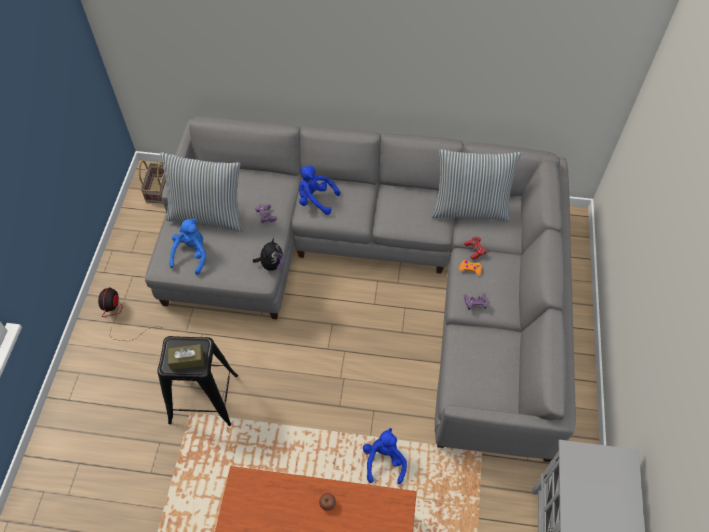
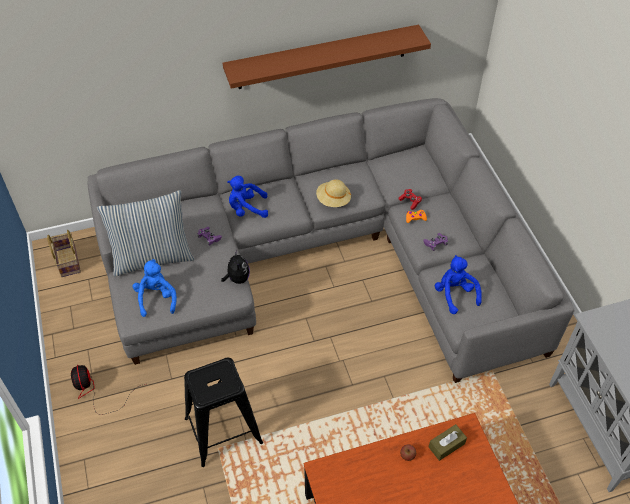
camera: 25 degrees left, 5 degrees down
(187, 360) = (218, 384): brown tissue box -> brown tissue box (446, 445)
(384, 460) = (416, 413): blue plush toy -> blue plush toy (455, 294)
(400, 221) = (333, 200): none -> beige hat
(436, 75) = (322, 57): none -> brown shelf
(470, 209) = (386, 169): pillow -> none

